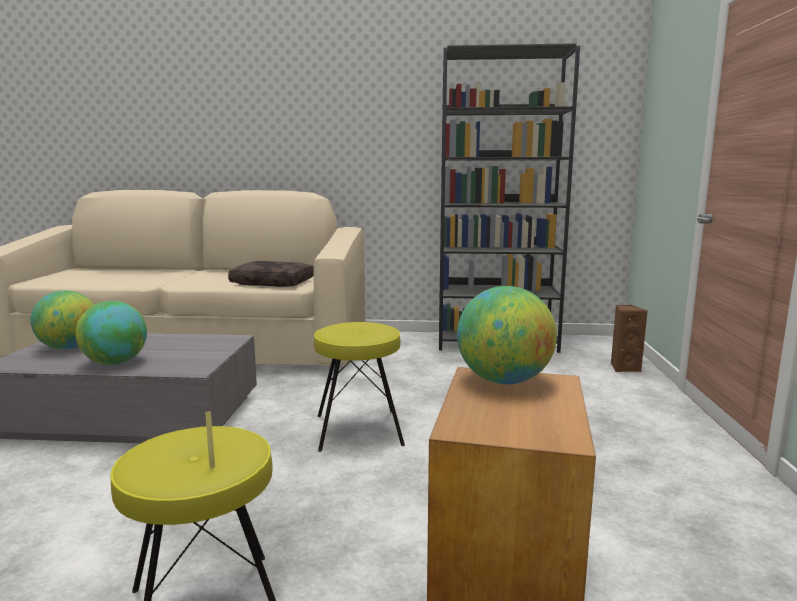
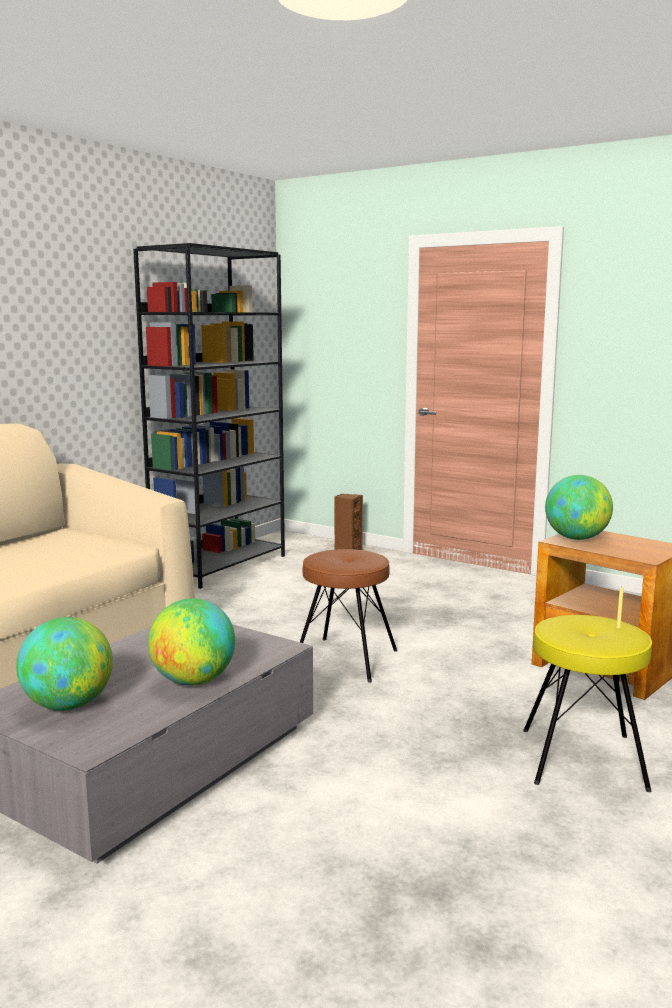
camera: 60 degrees left, 0 degrees up
(273, 283) = (82, 554): brown pillow -> none
(358, 430) = (346, 659): yellow stool -> brown stool

